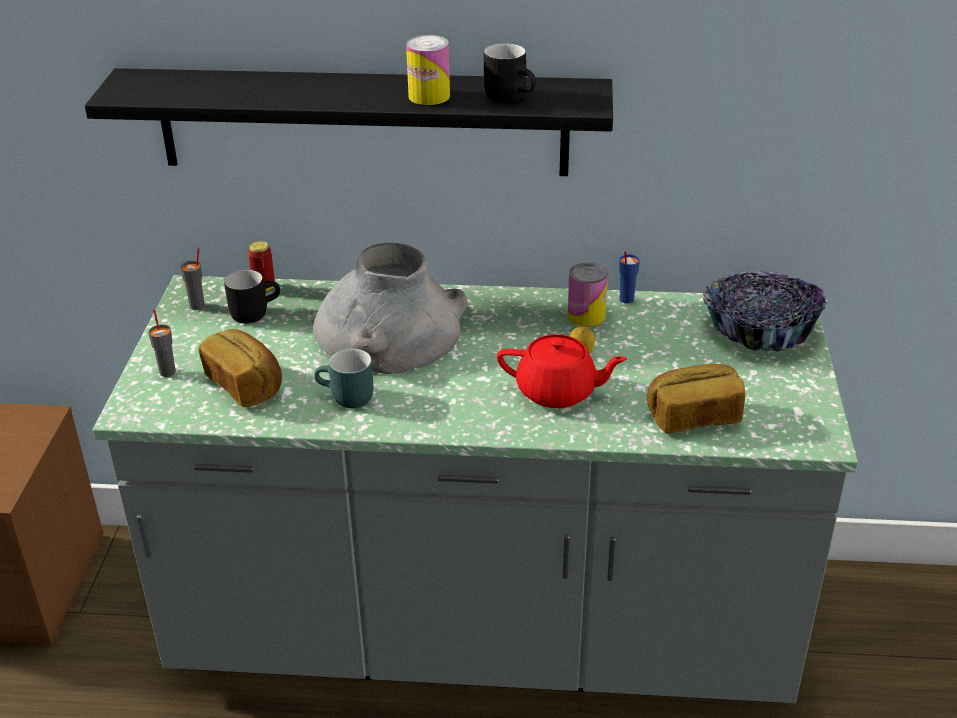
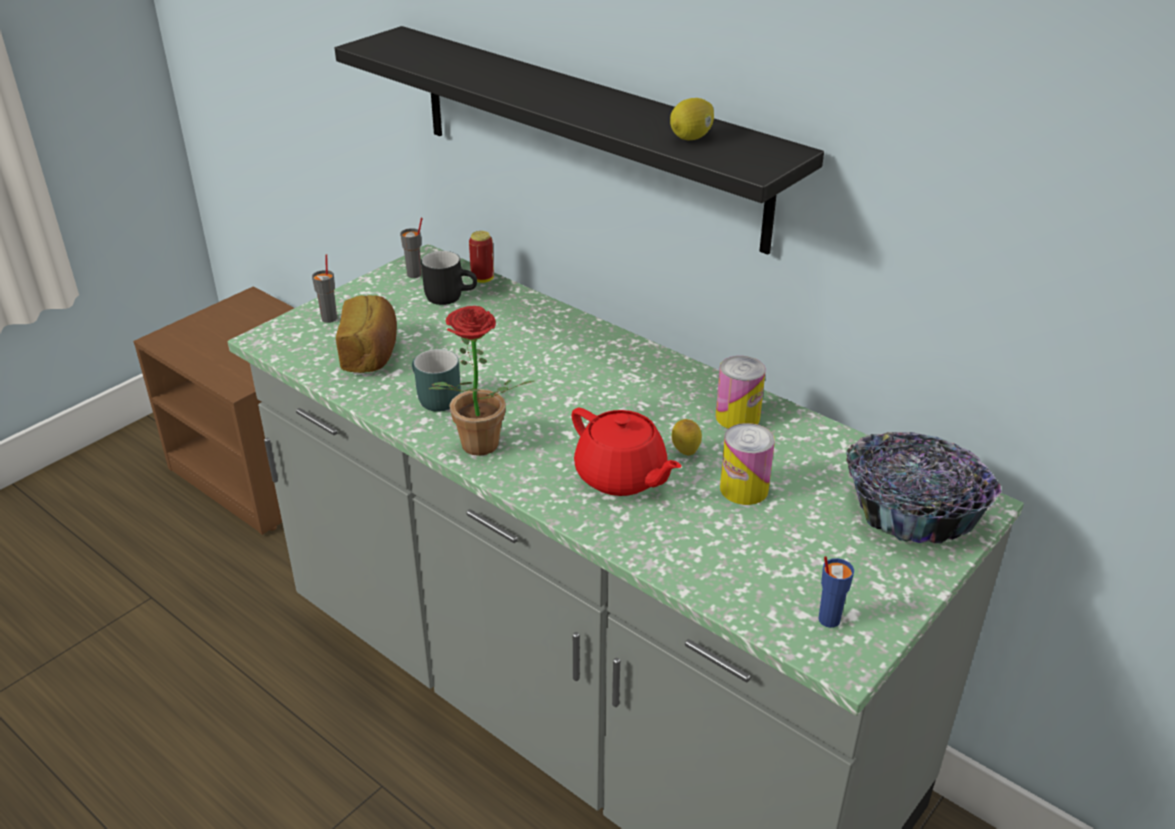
camera: 35 degrees right, 0 degrees up
(390, 331) = (539, 357): grey vase -> none
(429, 96) = (614, 116): can -> can (744, 489)
(429, 420) = (477, 449): none -> potted plant
(512, 96) = (692, 137): black mug -> lemon
(626, 299) = (798, 418): blue cup -> blue cup (828, 619)
(693, 416) = (728, 564): bread -> none

